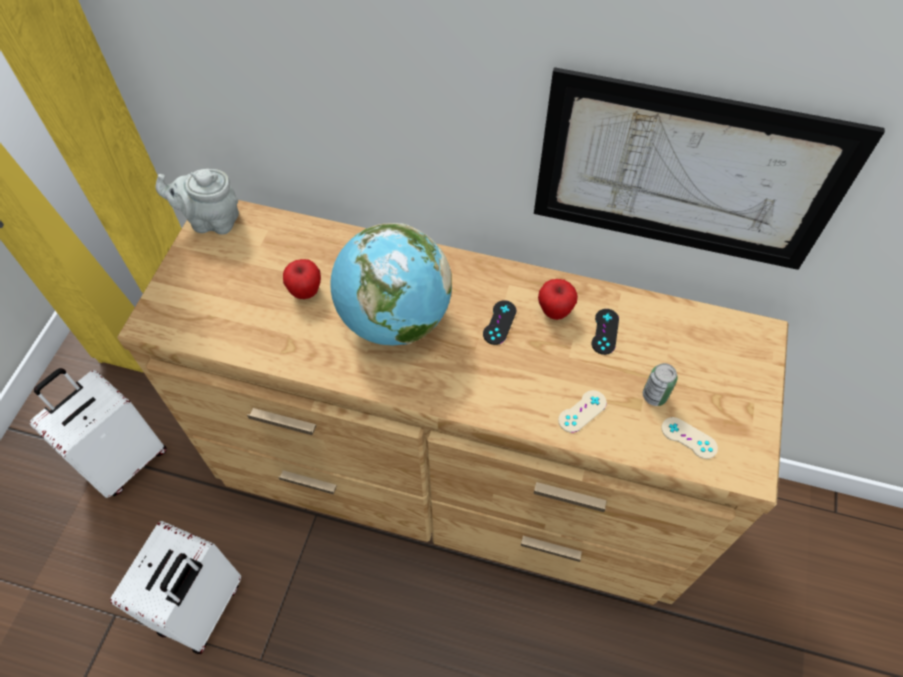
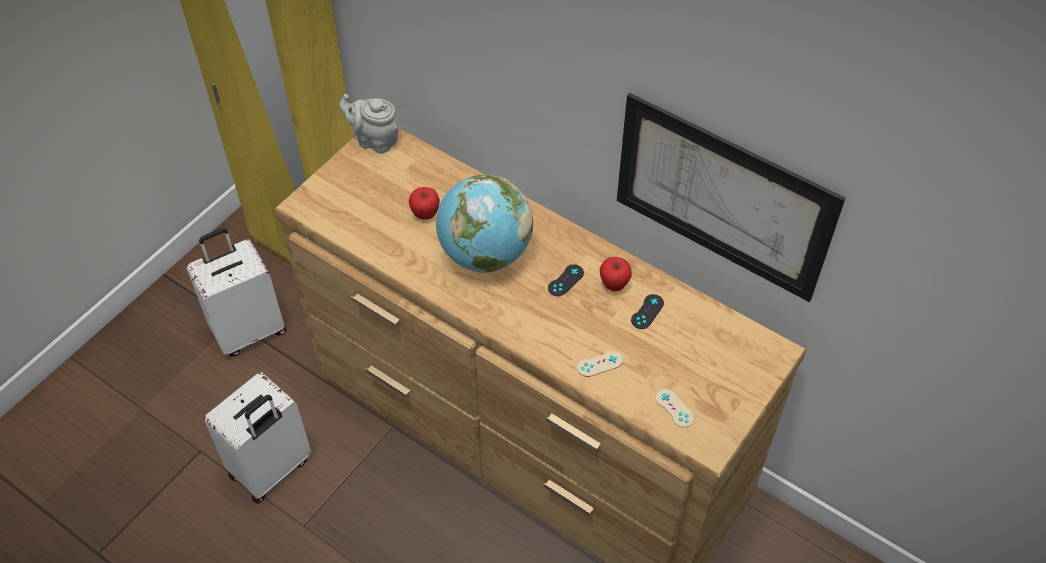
camera: 20 degrees right, 5 degrees down
(654, 396) = (662, 370): can -> none

